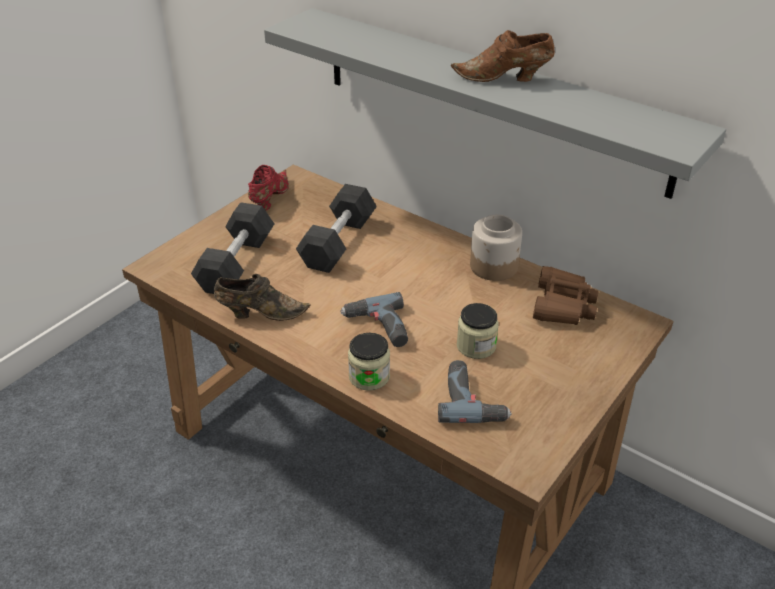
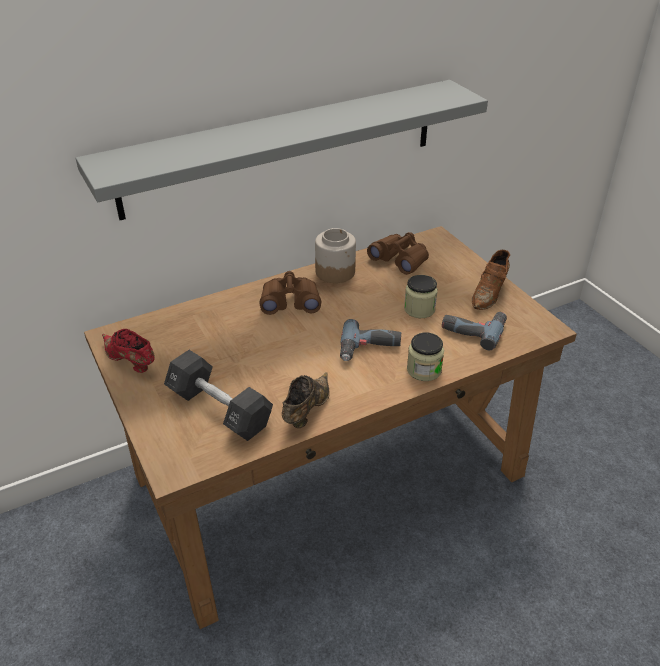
camera: 65 degrees left, 0 degrees up
(338, 243) = (240, 338): black dumbbell -> none
(417, 253) = (290, 301): none -> brown binoculars
(504, 78) = (319, 117): brown shoe -> brown shoe (490, 293)

